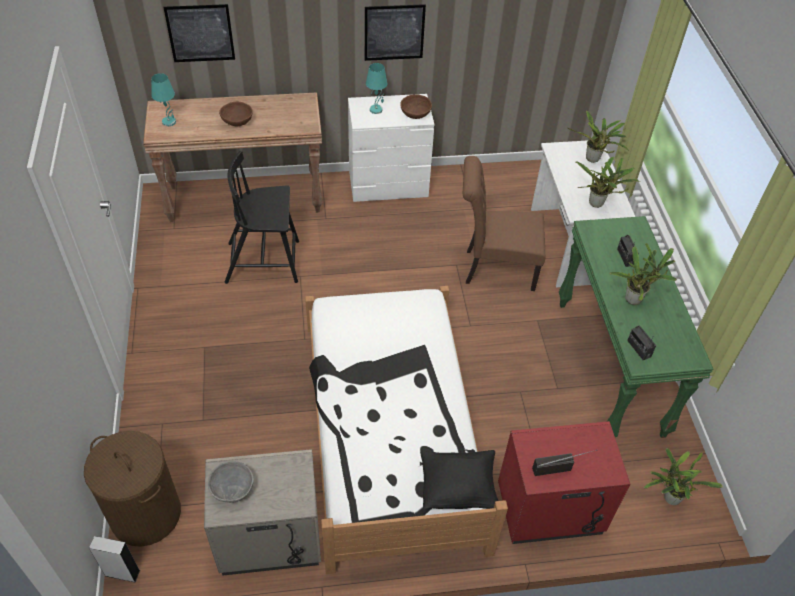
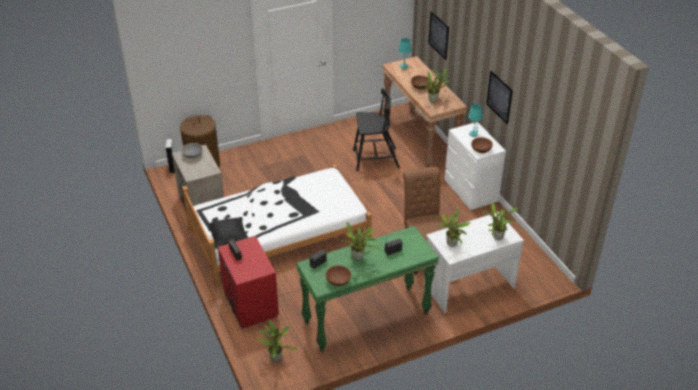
camera: 75 degrees right, 10 degrees down
(264, 262) = (375, 159): black chair -> black chair turned 105 degrees clockwise
(282, 117) = (434, 100): none -> potted plant
(681, 334) = (338, 281): none -> brown bowl

